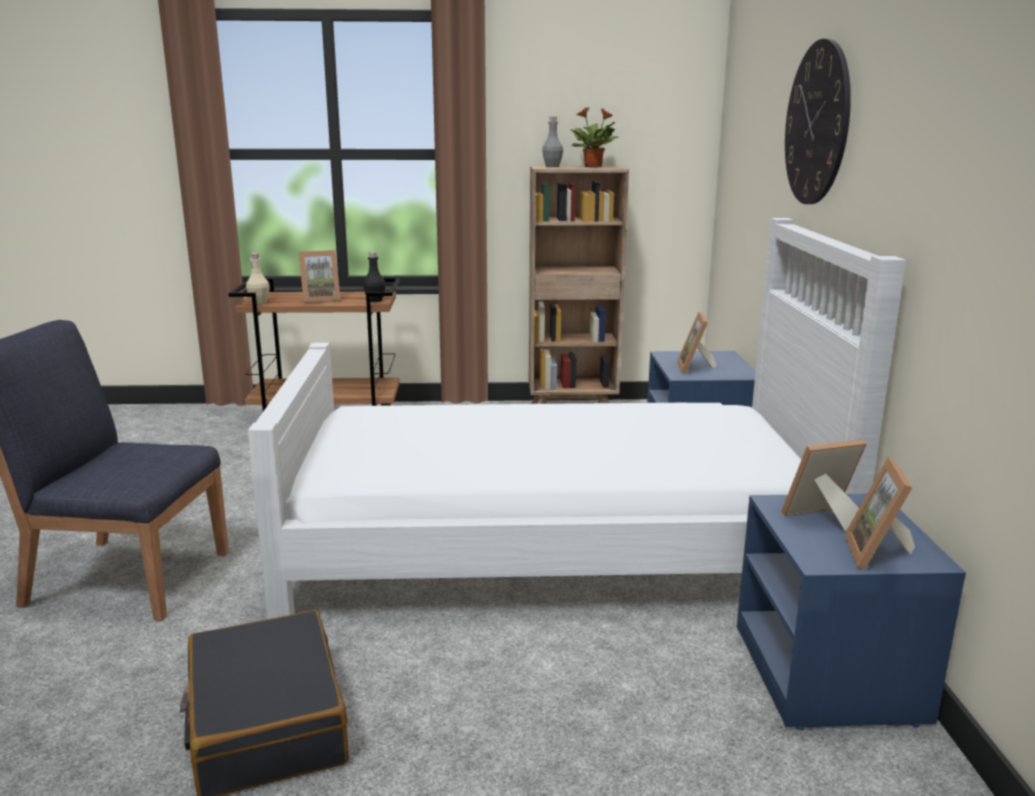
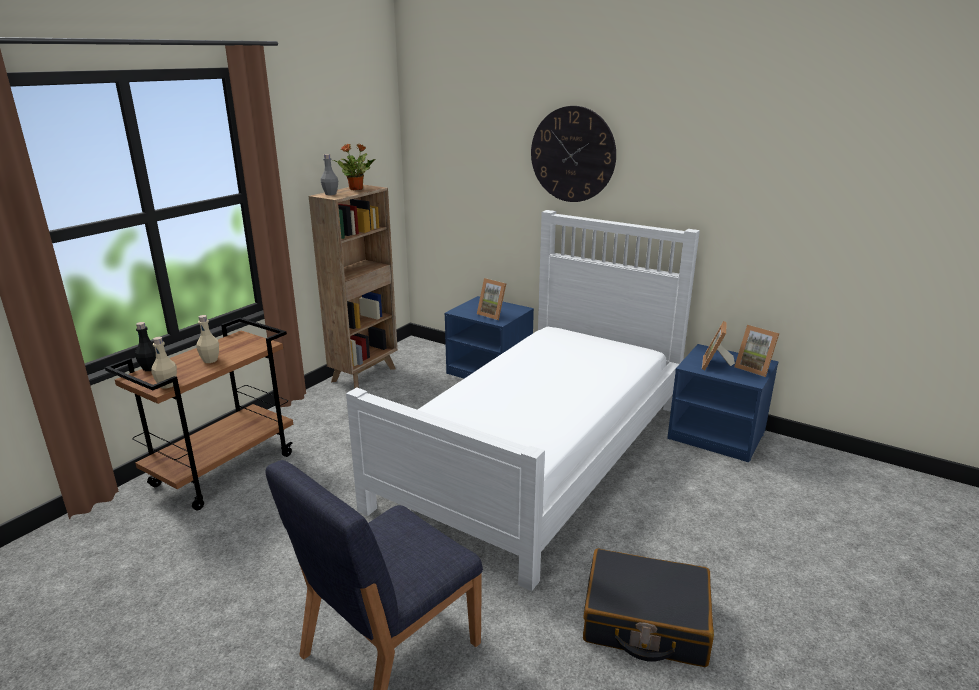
camera: 55 degrees left, 5 degrees up
(320, 299) = (210, 360): picture frame -> beige bottle
(375, 300) = (258, 343): black bottle -> black bottle (150, 368)

